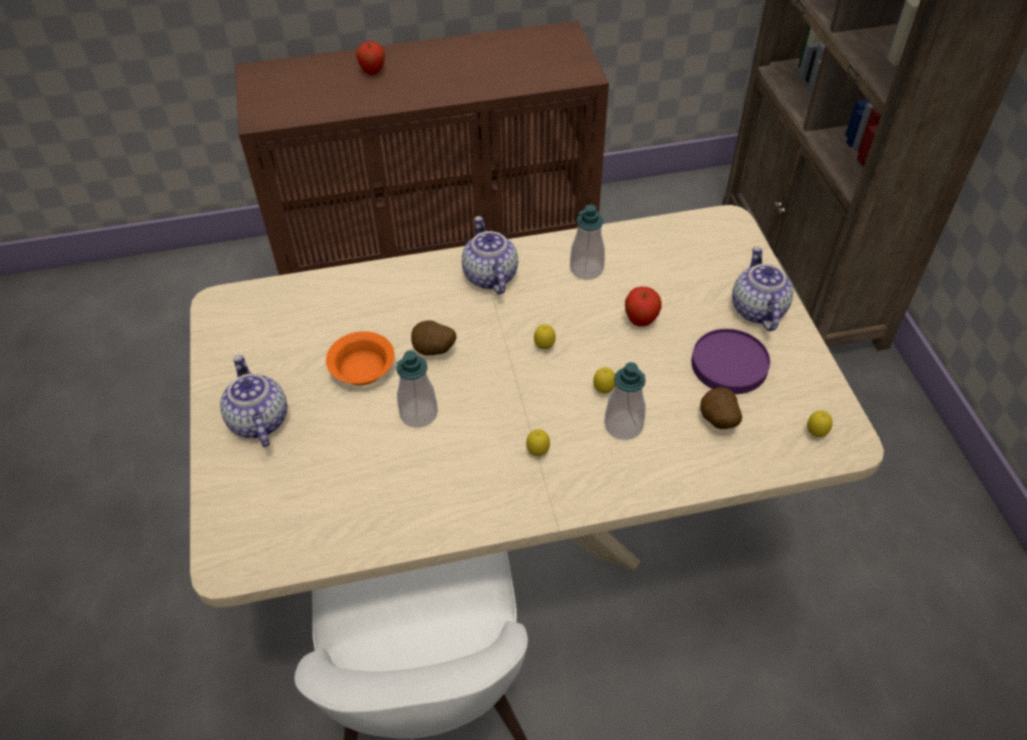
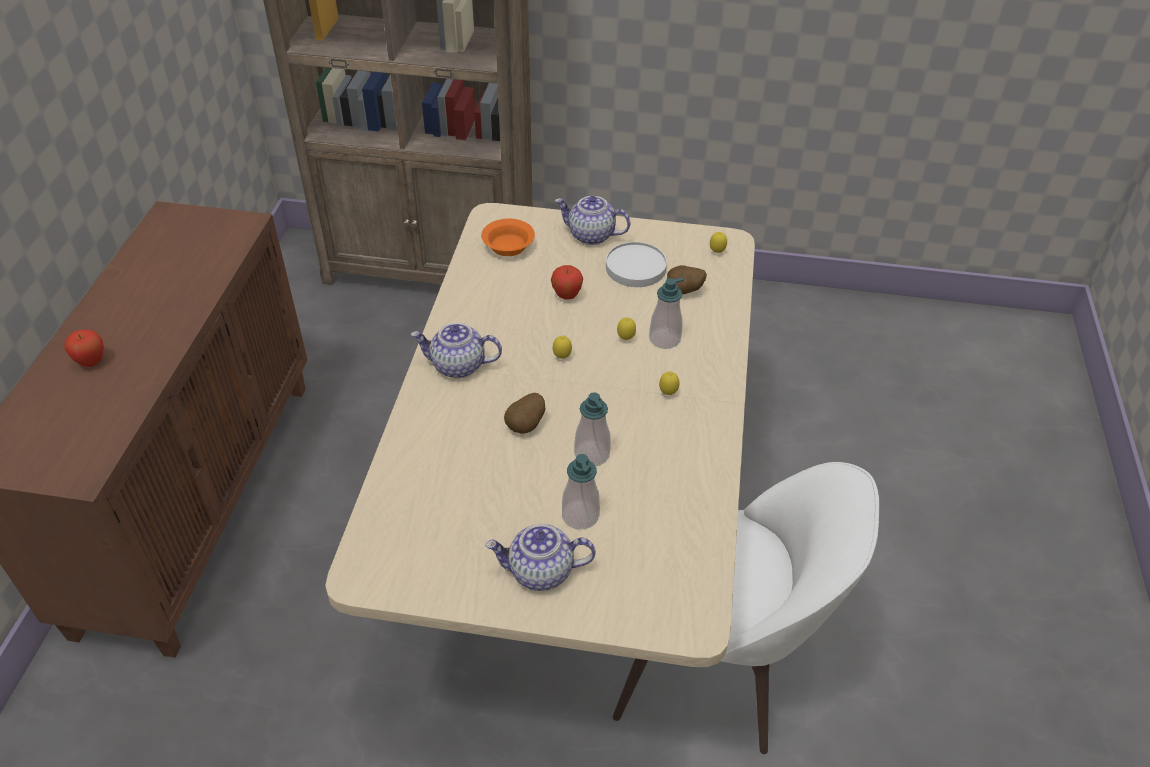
camera: 70 degrees left, 5 degrees down
(364, 369) = (520, 479): orange bowl -> orange bowl (509, 246)
(586, 269) = (490, 306): soap dispenser -> soap dispenser (580, 515)
(730, 364) = (635, 267): purple plate -> white plate

